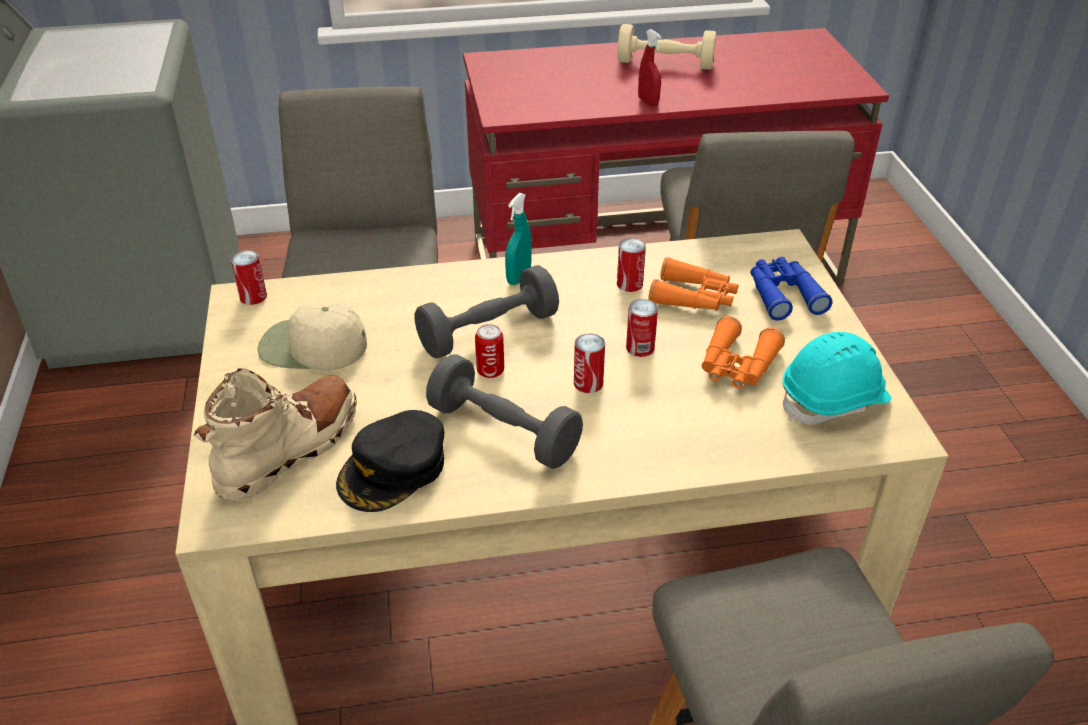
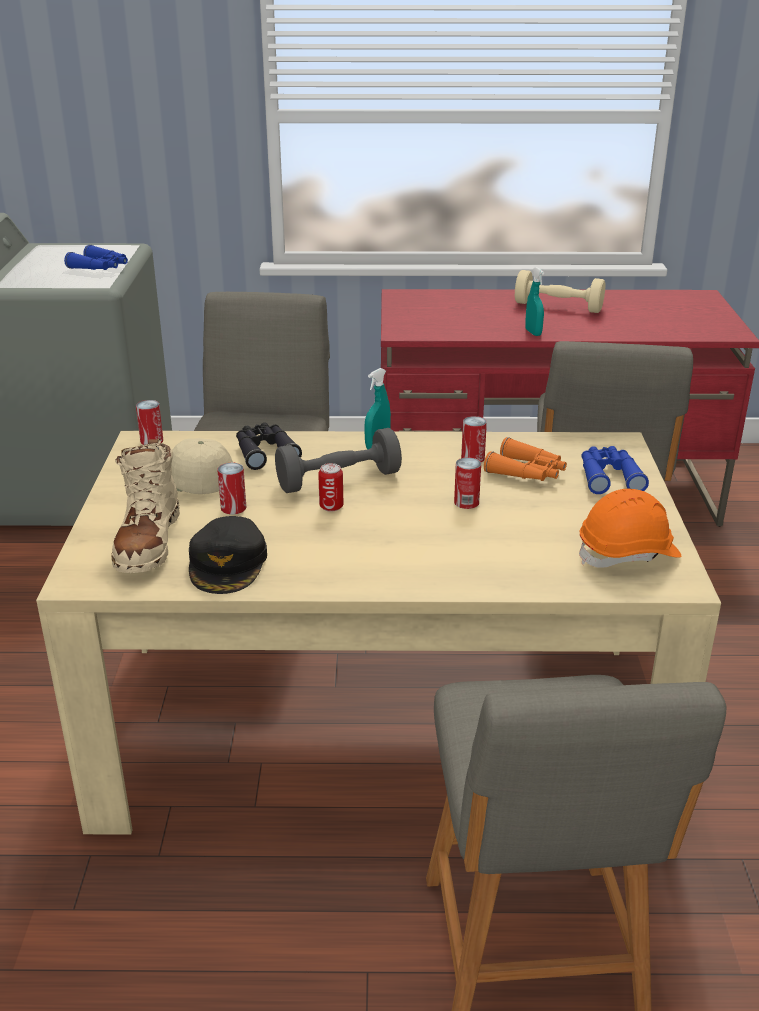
camera: 10 degrees right, 10 degrees down
(135, 60) = (101, 268): none -> blue binoculars
(290, 449) = (148, 542): beige boot -> beige boot turned 135 degrees clockwise
(392, 299) = (265, 452): none -> black binoculars
(393, 469) = (228, 563): black cap -> black cap turned 45 degrees counterclockwise
(504, 431) = (328, 548): grey dumbbell -> none
(588, 383) = (412, 522): can -> can (233, 508)
(648, 102) = (533, 332): red spray bottle -> turquoise spray bottle
(737, 366) = (548, 522): orange binoculars -> none
(834, 400) = (628, 554): turquoise hard hat -> orange hard hat

